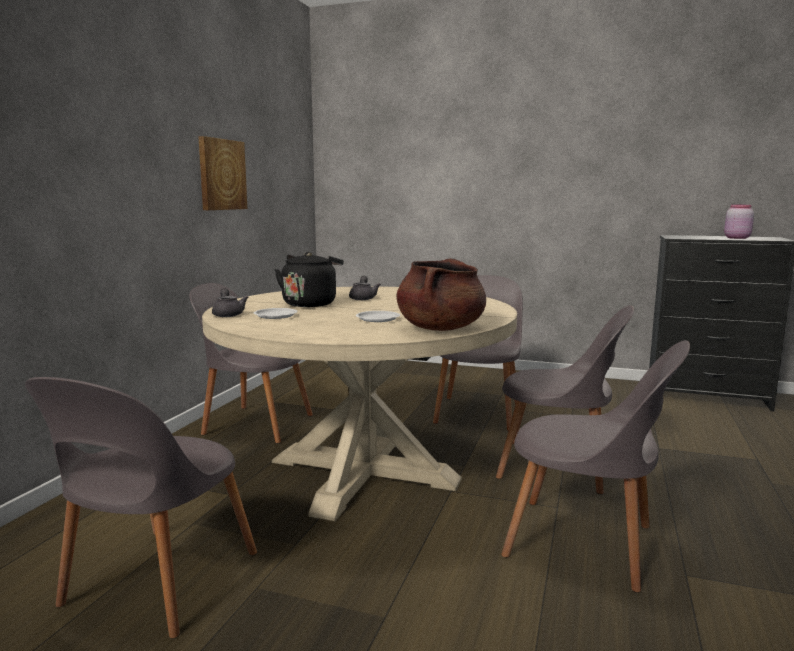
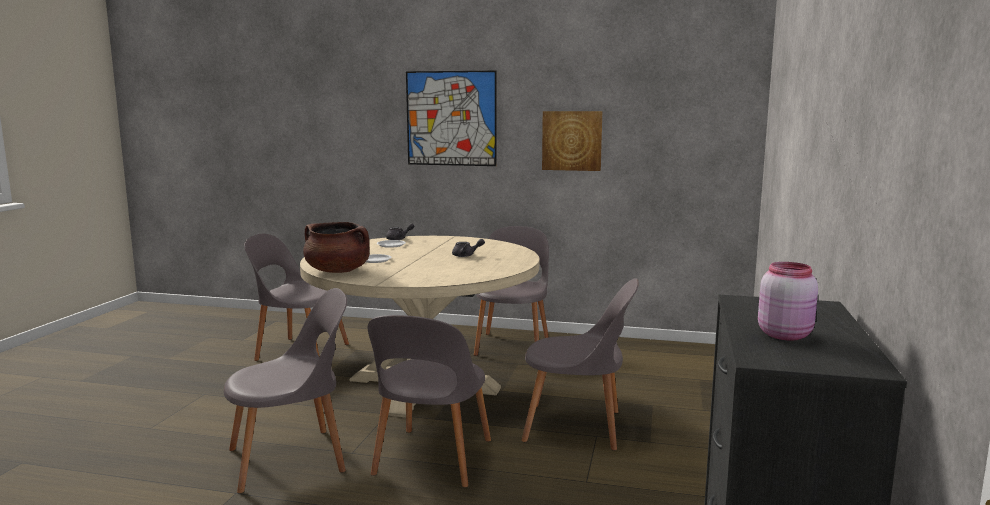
camera: 85 degrees right, 0 degrees up
(107, 135) = (451, 118): none -> picture
(310, 303) = (439, 248): black kettle -> none
(586, 544) = (292, 459): grey chair -> grey chair turned 135 degrees counterclockwise

